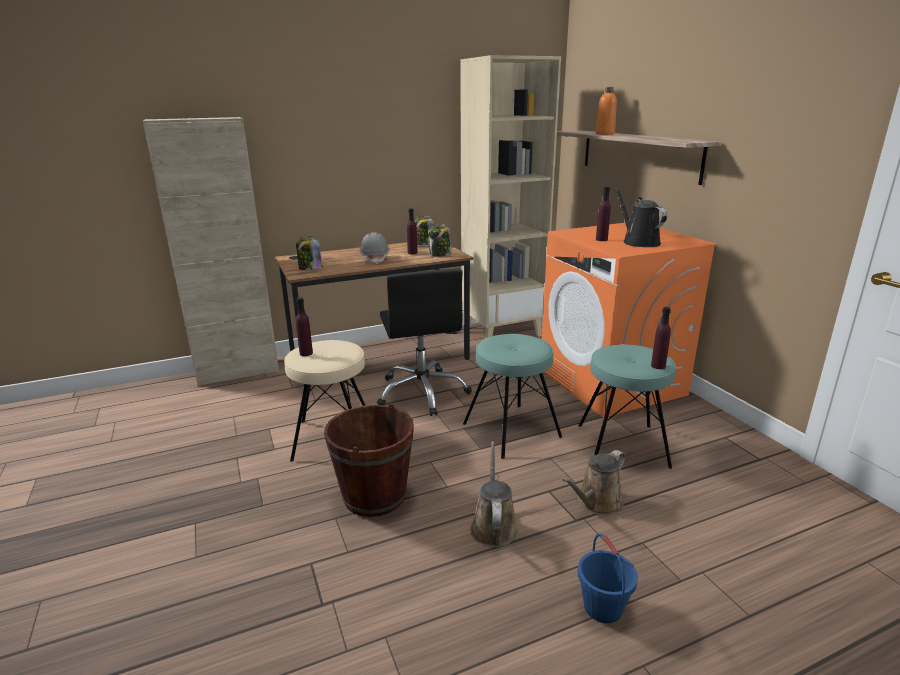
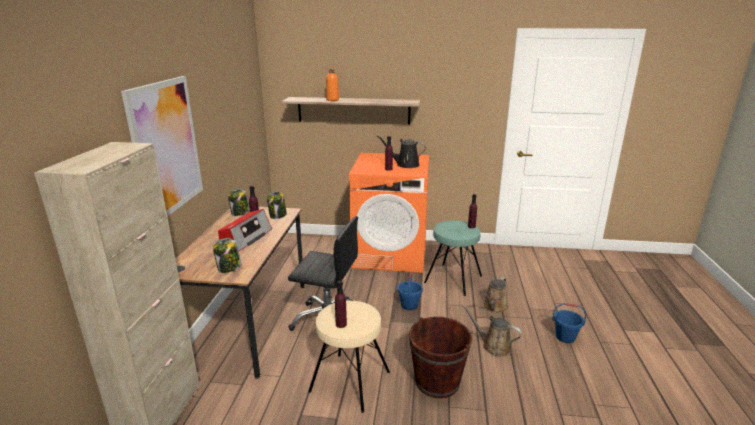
camera: 60 degrees left, 0 degrees up
(325, 142) = (166, 147): none -> picture
(375, 258) = (246, 238): grey hard hat -> radio
(502, 331) = (281, 259): beige bookcase -> none
(511, 430) = (409, 305): turquoise stool -> blue bucket
(597, 503) = (494, 307): brown watering can -> brown watering can turned 45 degrees clockwise

